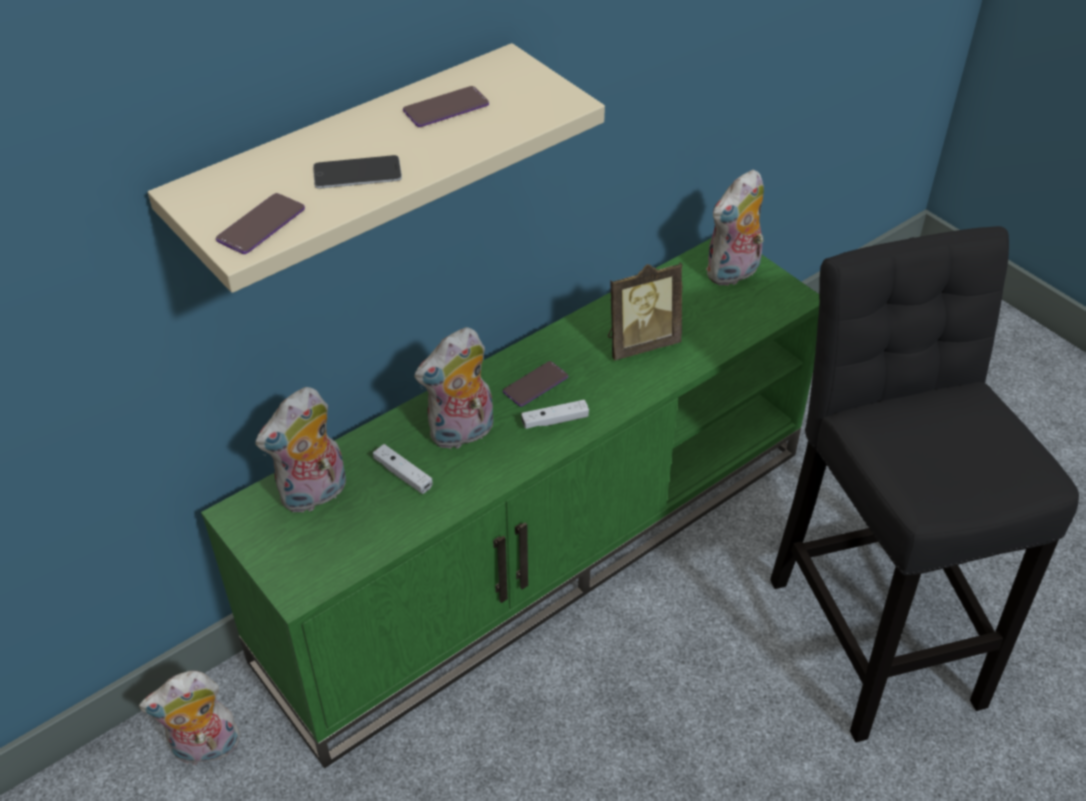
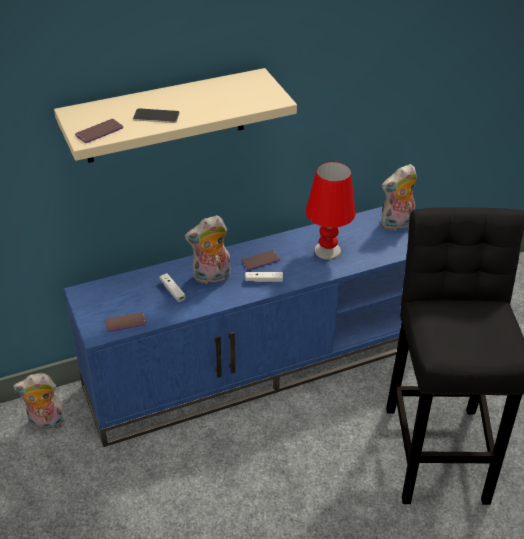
camera: 15 degrees right, 5 degrees down
(314, 495) = (123, 291): plush toy -> none
(446, 108) = (215, 93): phone -> phone (125, 322)
(541, 547) = (260, 363): green tv stand -> blue tv stand
(640, 343) = (327, 250): picture frame -> red table lamp

